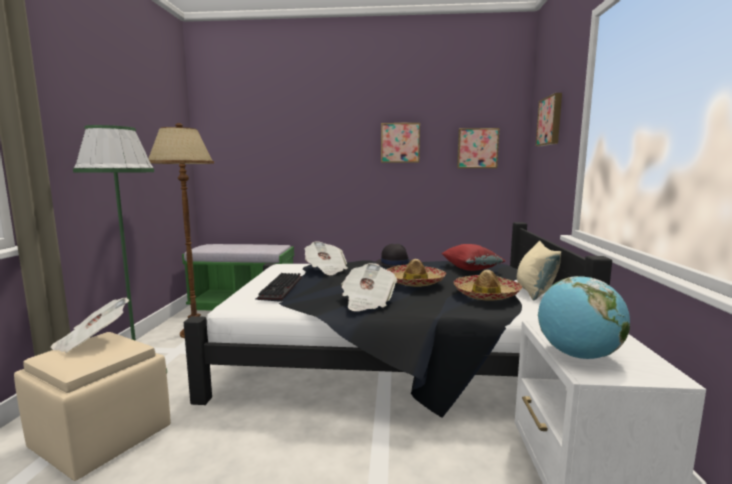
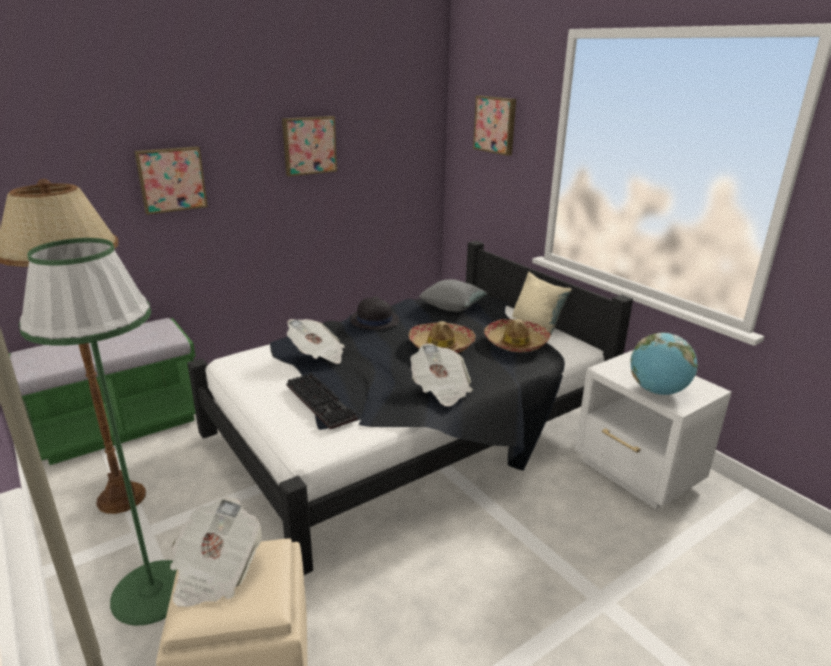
camera: 40 degrees left, 15 degrees up
(471, 269) = (452, 308): red pillow -> grey pillow
(477, 148) = (397, 146): picture -> picture (171, 179)

